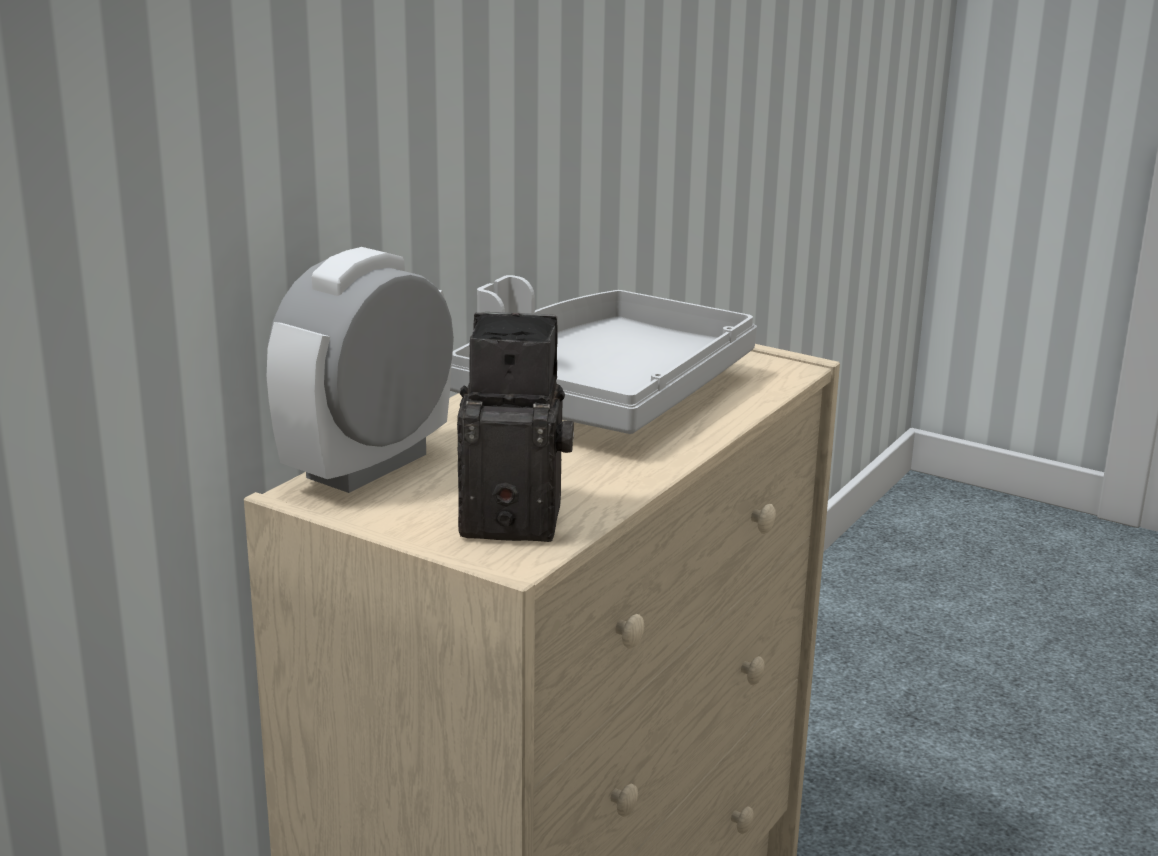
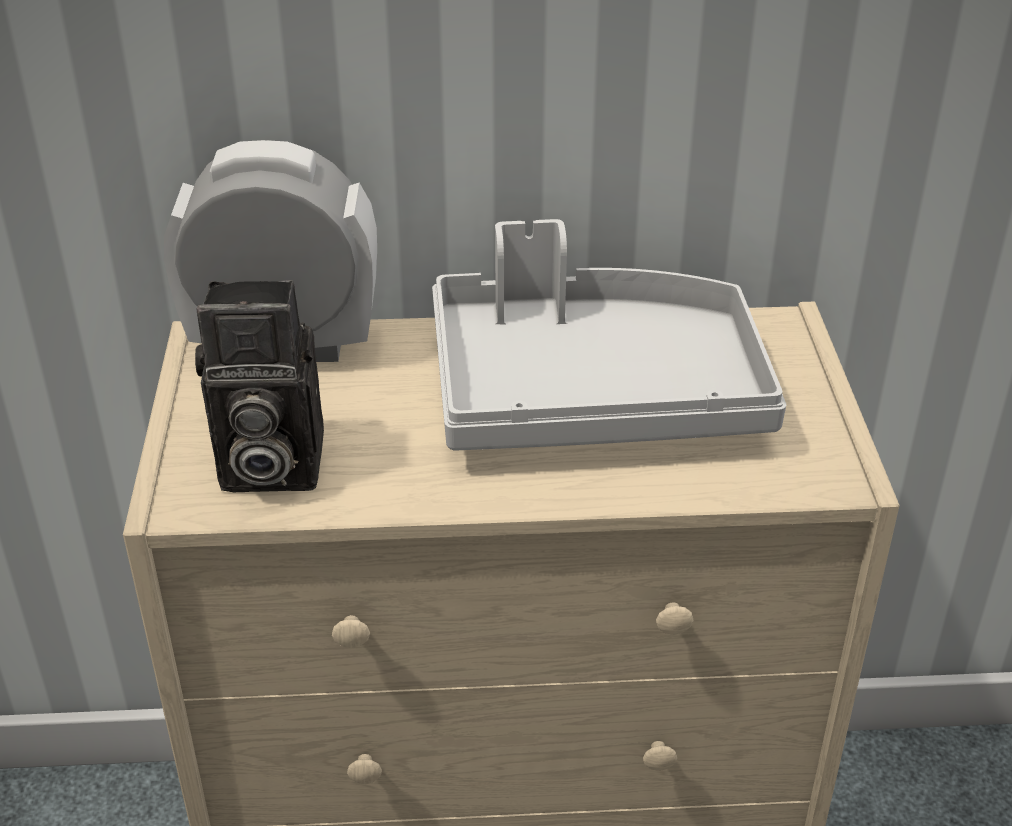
camera: 55 degrees right, 15 degrees up
(518, 517) = (265, 466): camera -> camera turned 120 degrees clockwise

